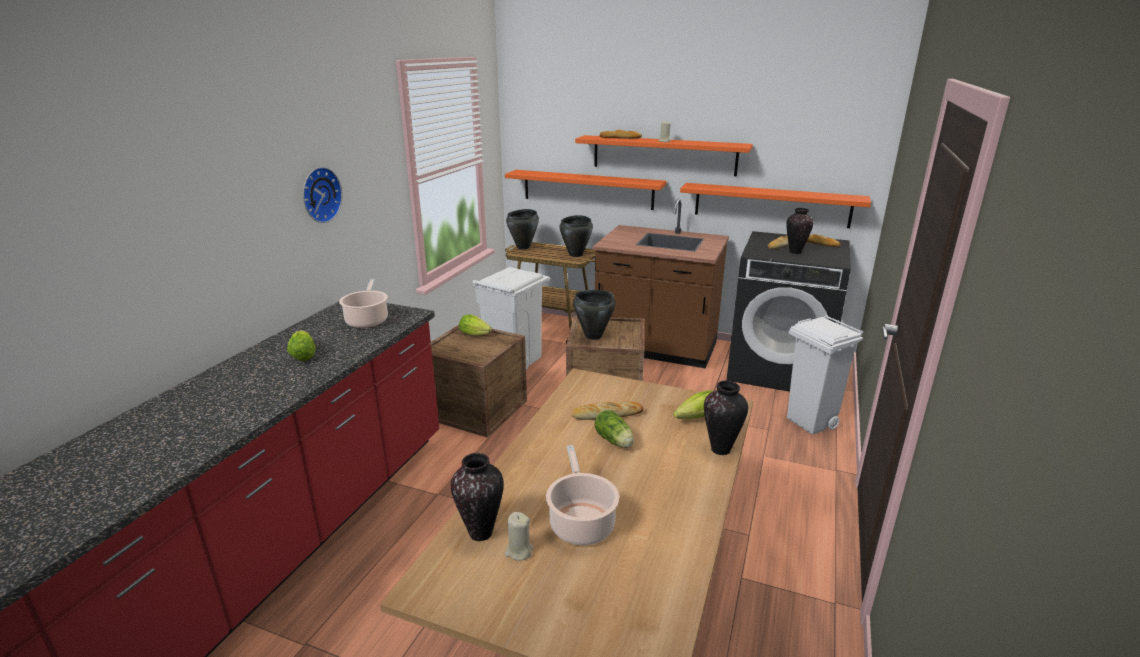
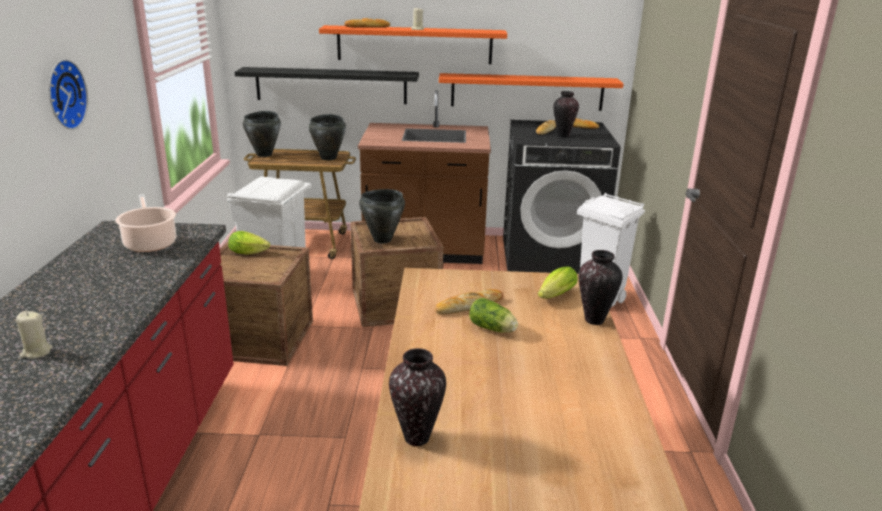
camera: 20 degrees left, 0 degrees up
(304, 354) = (95, 288): lettuce -> none
(519, 551) = (467, 446): beige candle -> beige candle (36, 352)
(581, 522) = (510, 407): cooking pot -> none
(587, 189) = (331, 85): orange shelf -> black shelf

